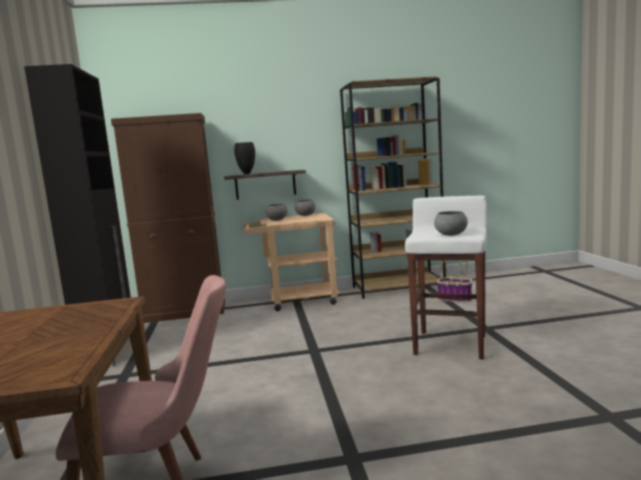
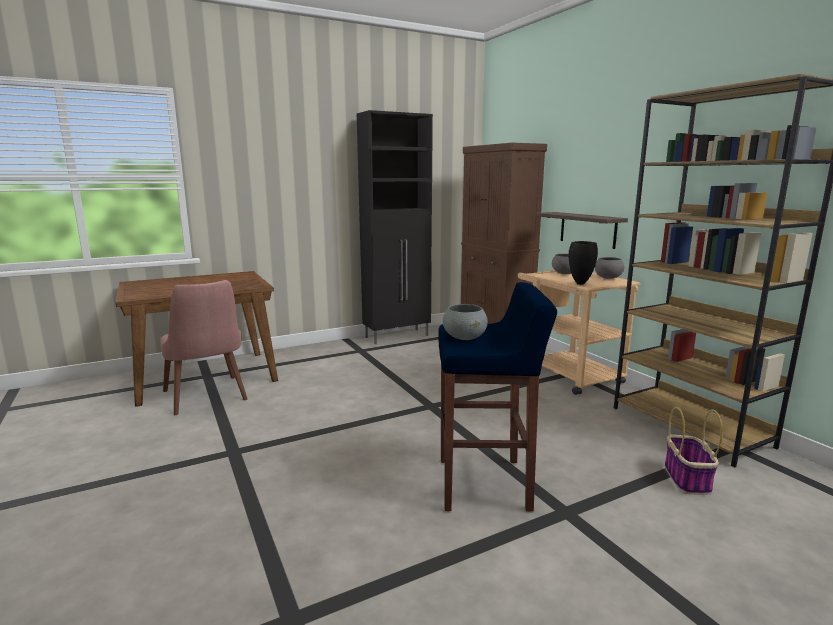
camera: 70 degrees right, 5 degrees up
(247, 174) = (561, 213): black vase -> black vase (580, 284)
(451, 344) = (485, 484): white stool -> blue stool

